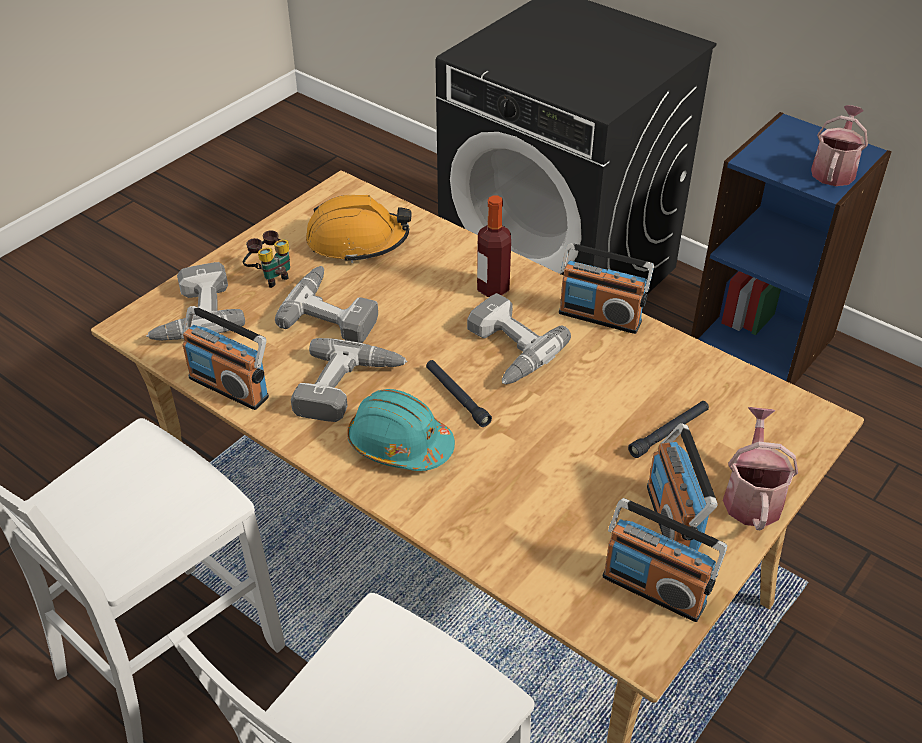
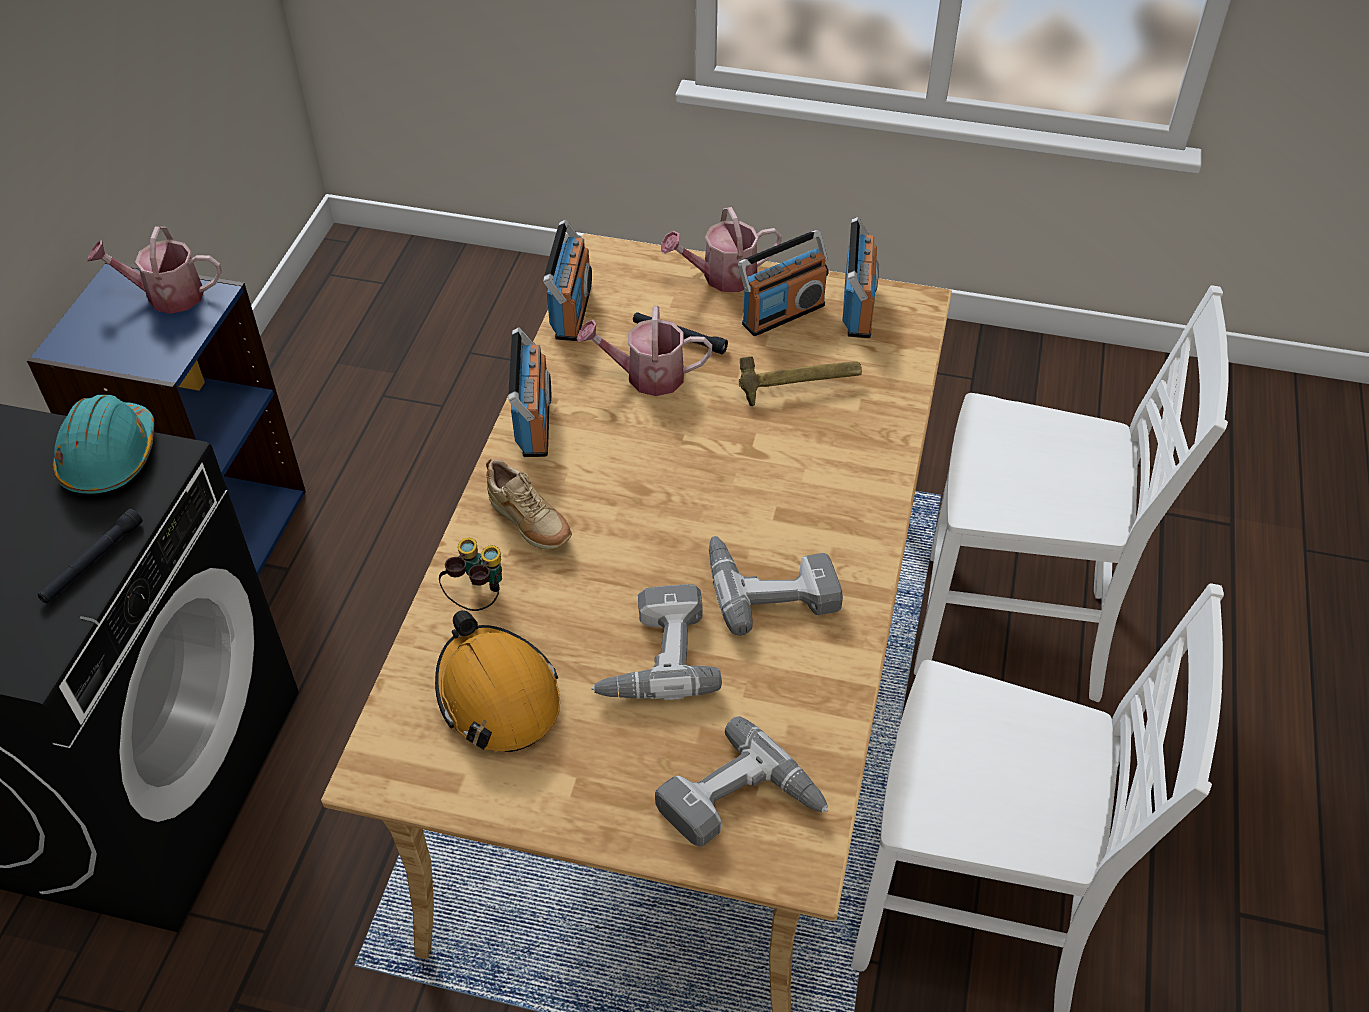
camera: 115 degrees left, 5 degrees up
(229, 387) = (836, 694): radio -> radio (572, 311)
(271, 276) = (620, 757): binoculars -> binoculars (477, 598)
(399, 444) = (819, 512): turquoise hard hat -> turquoise hard hat (110, 458)
(457, 397) = (725, 493): black flashlight -> black flashlight (92, 562)
(493, 288) = (529, 525): bottle -> beige shoe
(506, 350) = (631, 479): power drill -> none
(554, 490) = (799, 389): none -> hammer
(625, 395) = (646, 376): none -> watering can

